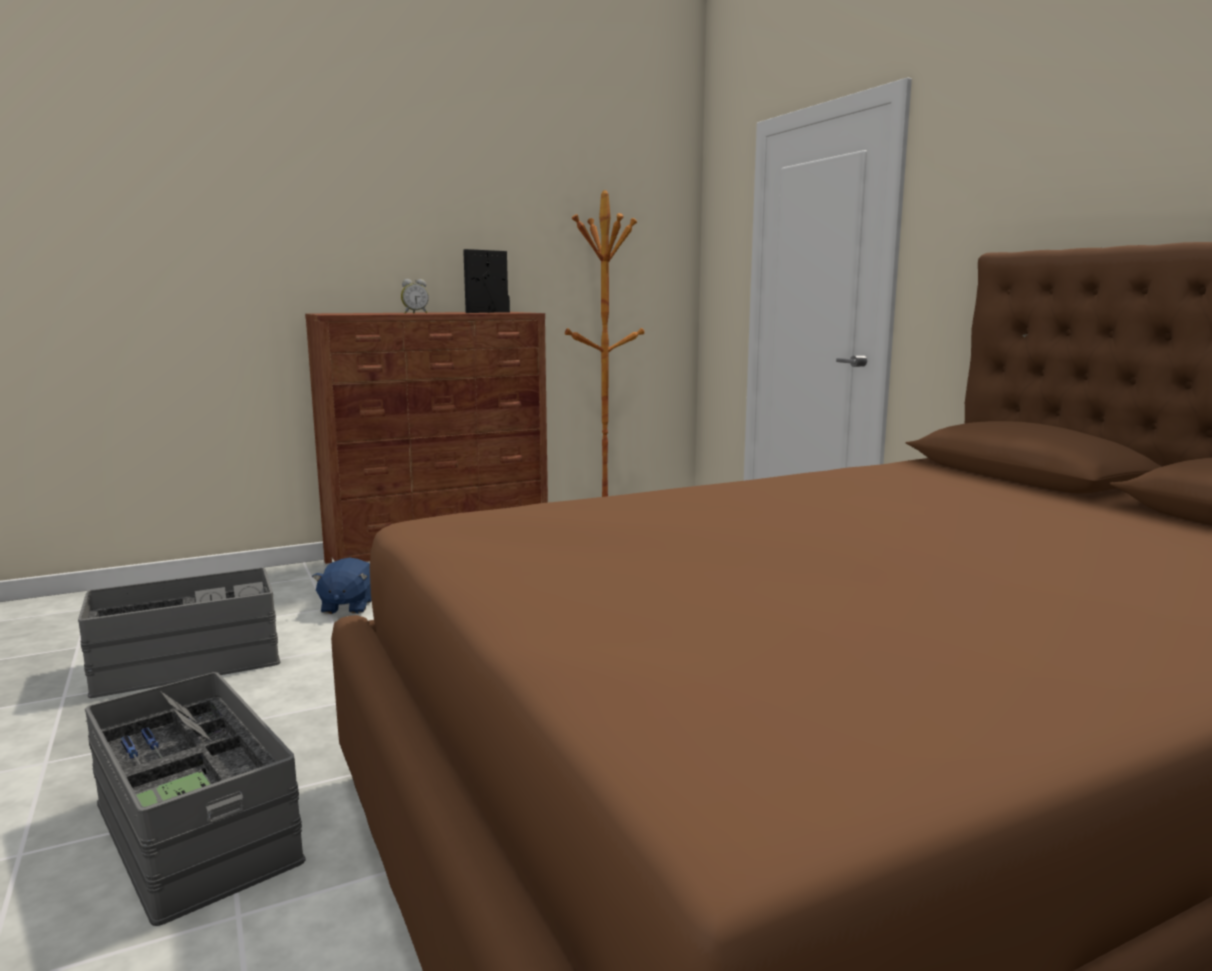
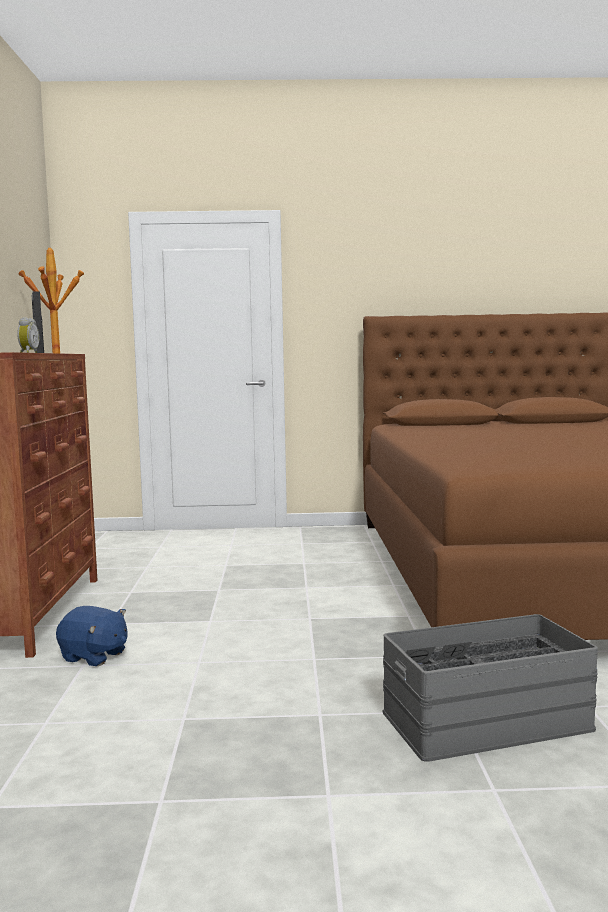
camera: 65 degrees left, 5 degrees down
(188, 662) = (144, 731): grey storage box -> none

